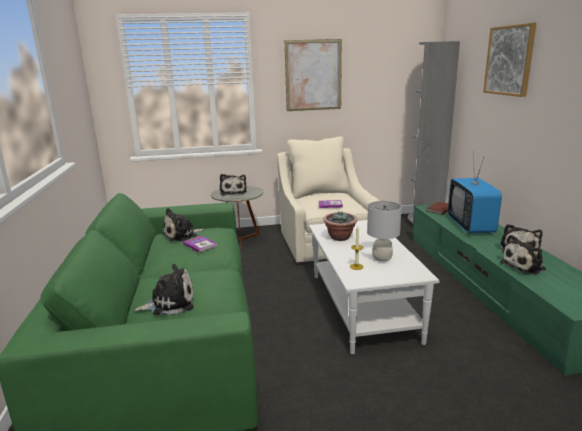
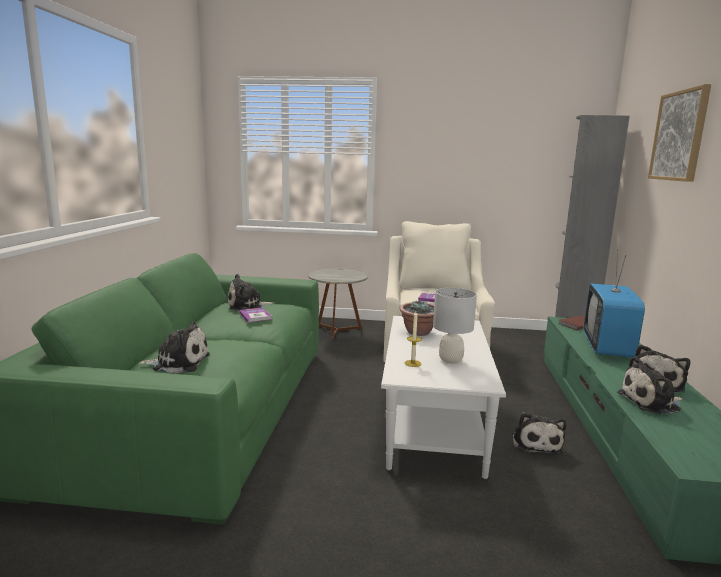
camera: 15 degrees right, 5 degrees down
(233, 192) = (334, 274): plush toy -> plush toy (536, 443)
(313, 75) = (445, 151): picture -> none

